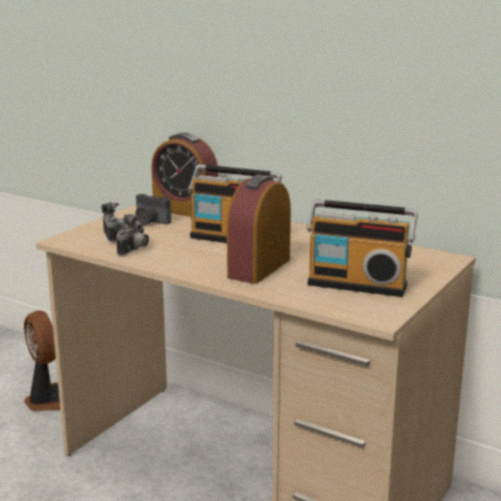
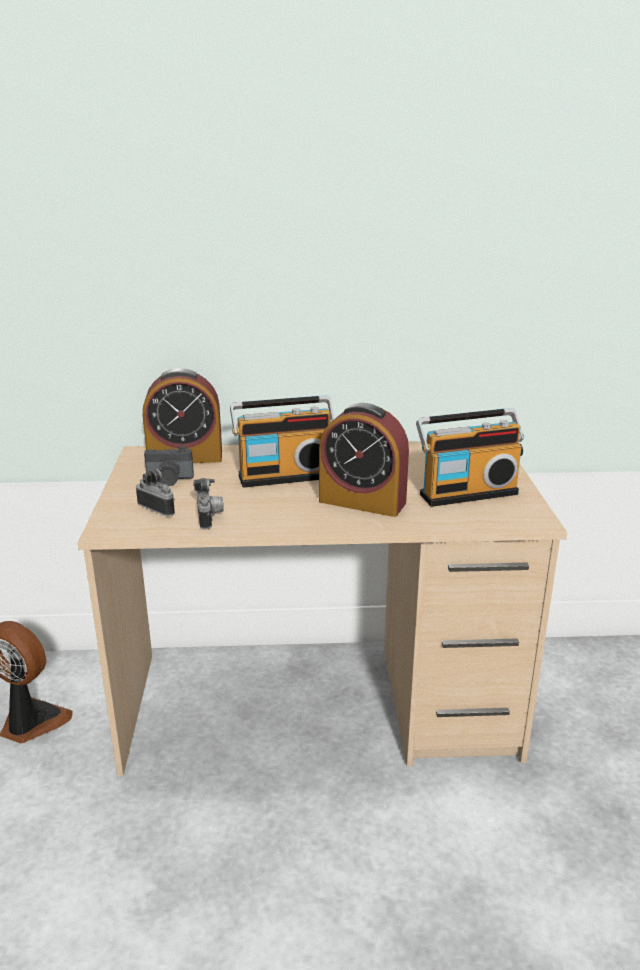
camera: 35 degrees left, 5 degrees up
(259, 268) = (362, 502): alarm clock -> alarm clock turned 60 degrees counterclockwise

